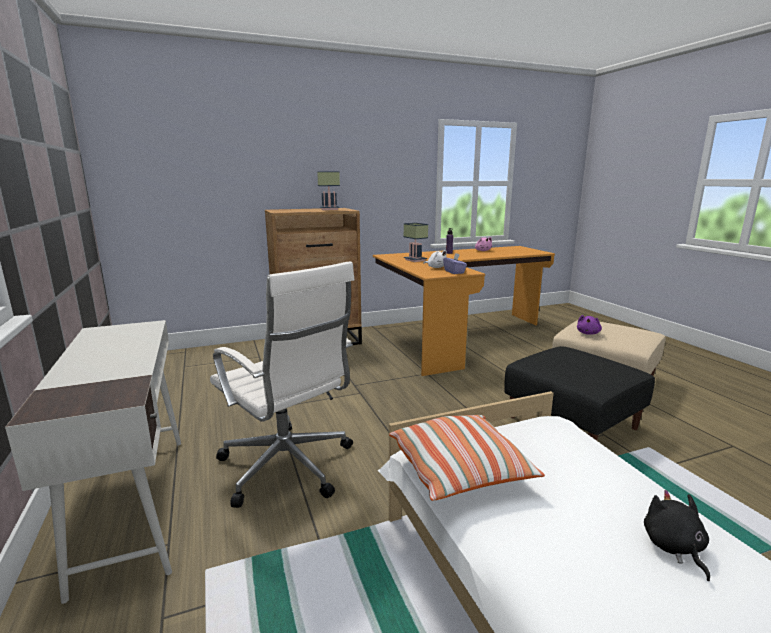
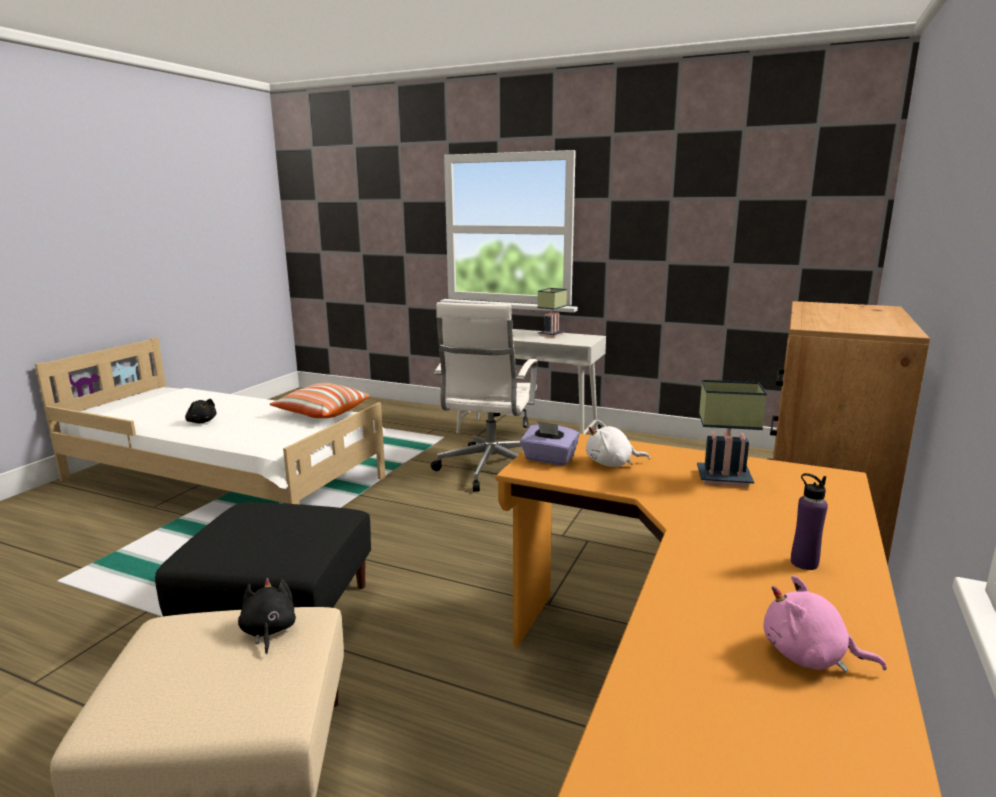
camera: 135 degrees right, 0 degrees up
(288, 467) = (489, 470): white office chair -> white office chair turned 75 degrees counterclockwise
(330, 209) = (852, 323): table lamp -> table lamp (552, 335)
(588, 333) = (268, 631): purple plush toy -> black plush toy

